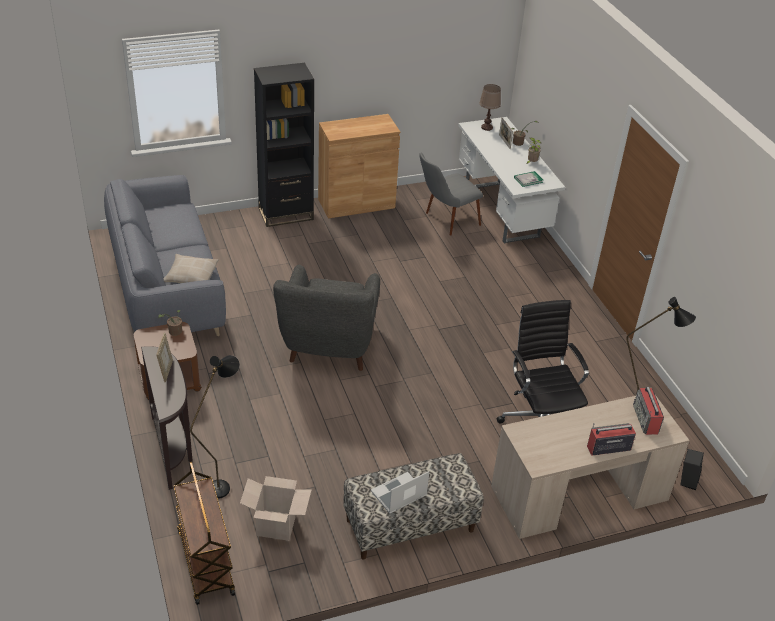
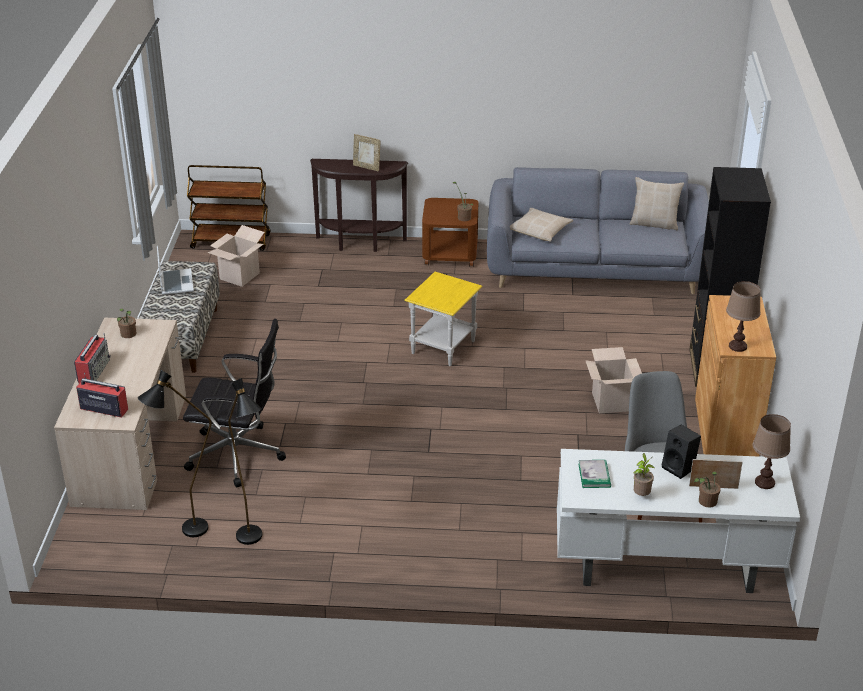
camera: 115 degrees right, 5 degrees down
(153, 219) = (654, 224): none -> beige pillow
(224, 484) = (302, 260): black floor lamp -> black floor lamp (254, 541)
(328, 347) = (443, 347): grey armchair -> yellow side table
(353, 252) = (611, 402): none -> cardboard box
(386, 126) = (738, 346): none -> brown table lamp
(545, 448) = (128, 335): none -> potted plant
(687, 480) = (80, 533): black speaker -> black speaker (680, 468)

